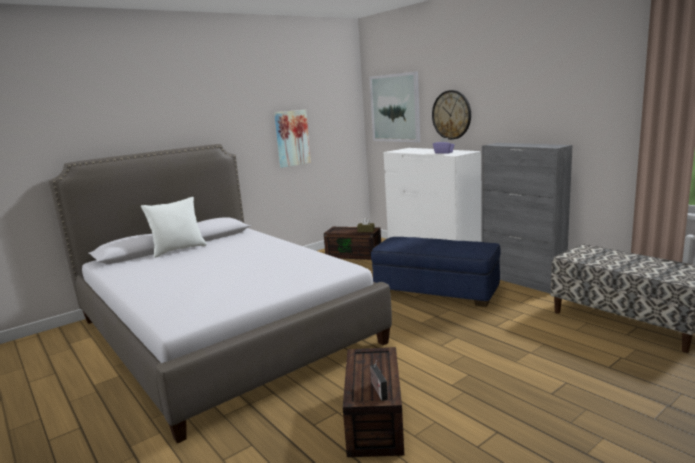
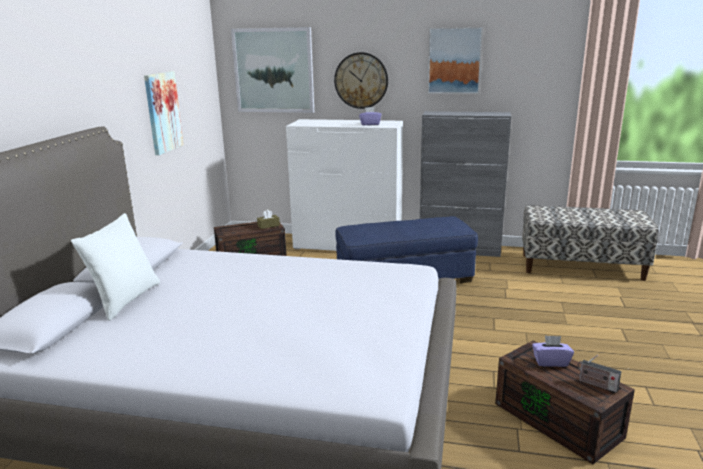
camera: 40 degrees left, 5 degrees up
(377, 364) = (550, 361): none -> purple tissue box
(524, 94) = (454, 61): none -> picture

